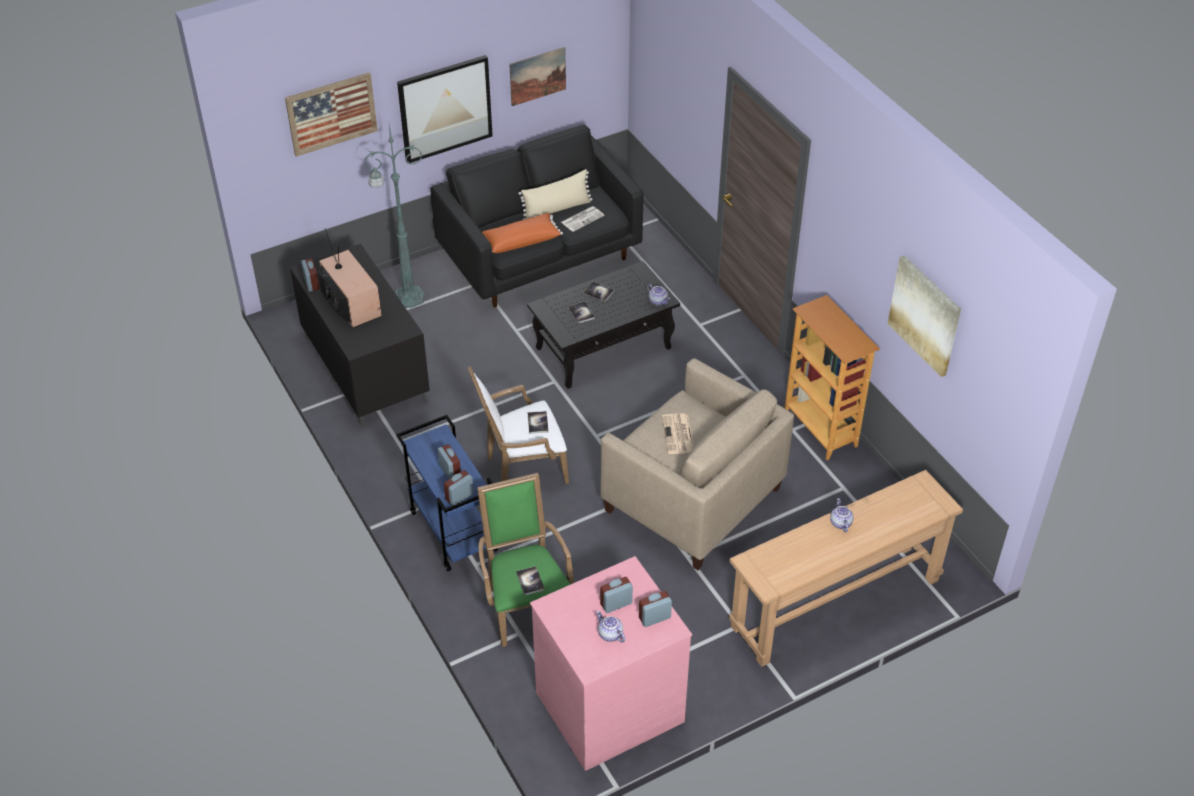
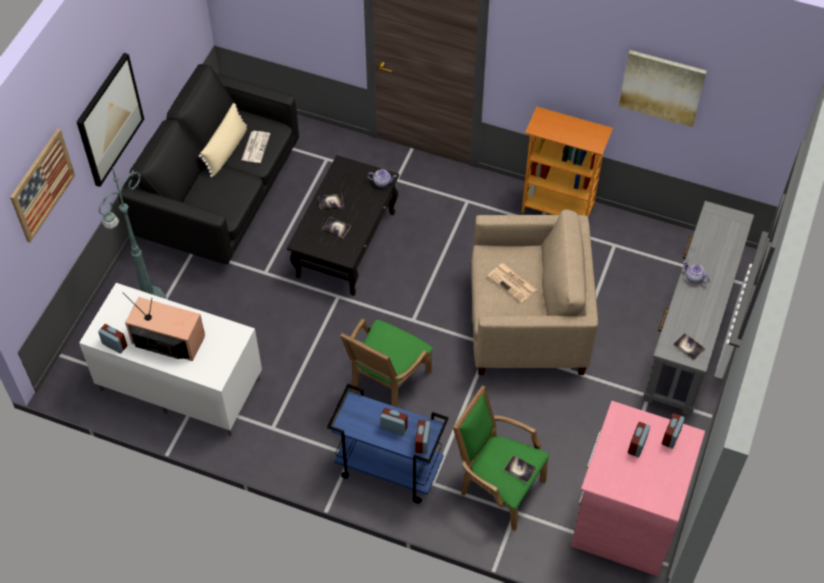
camera: 40 degrees left, 10 degrees up
(364, 369) = (179, 385): black tv stand -> white tv stand
(521, 241) = (227, 196): orange pillow -> none
(521, 469) = (387, 384): white armchair -> green armchair
(537, 76) = (157, 44): picture -> none
(537, 423) = (396, 341): book -> book (688, 347)
(609, 634) = (656, 471): teapot -> none
(835, 603) = (689, 334): brown console table -> grey console table

